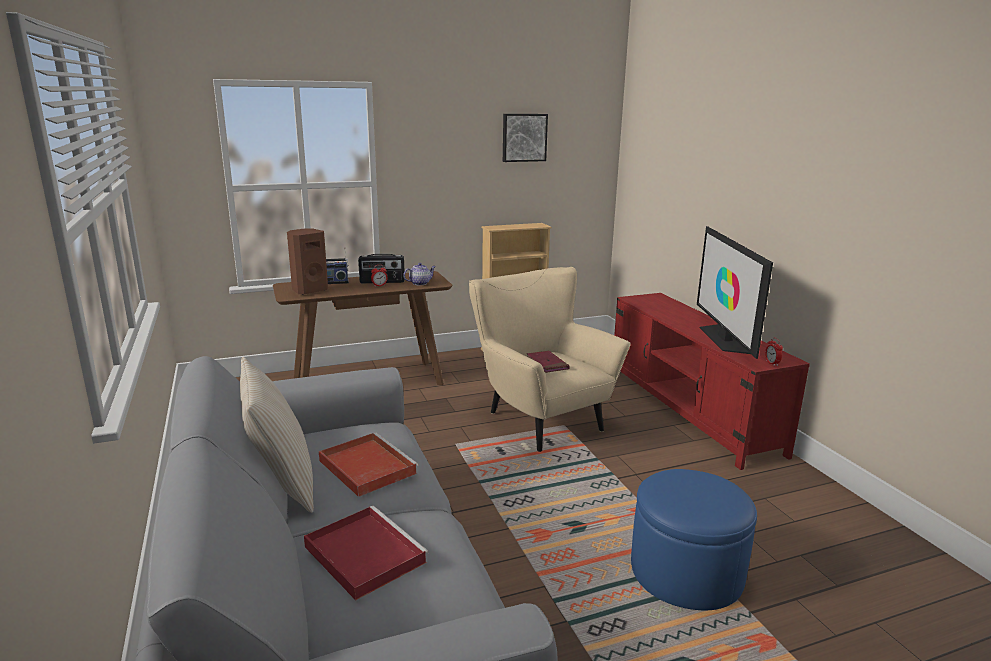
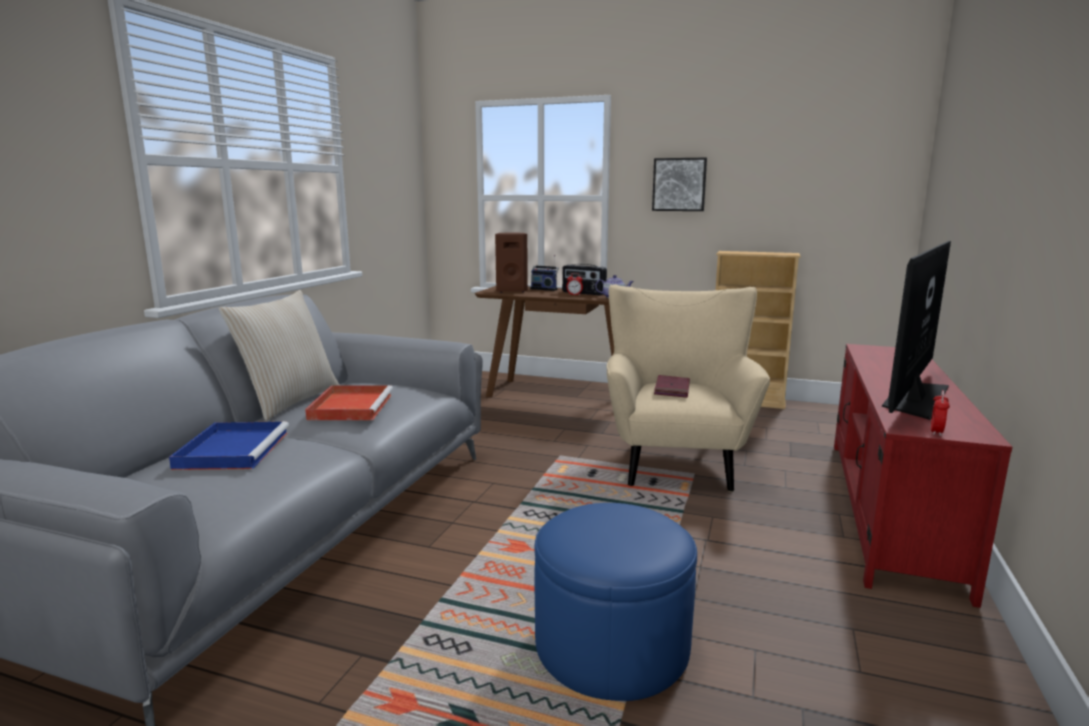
camera: 40 degrees right, 5 degrees down
(363, 553) = (233, 449): red tray -> blue tray
(524, 137) = (783, 149): picture -> picture (679, 184)

